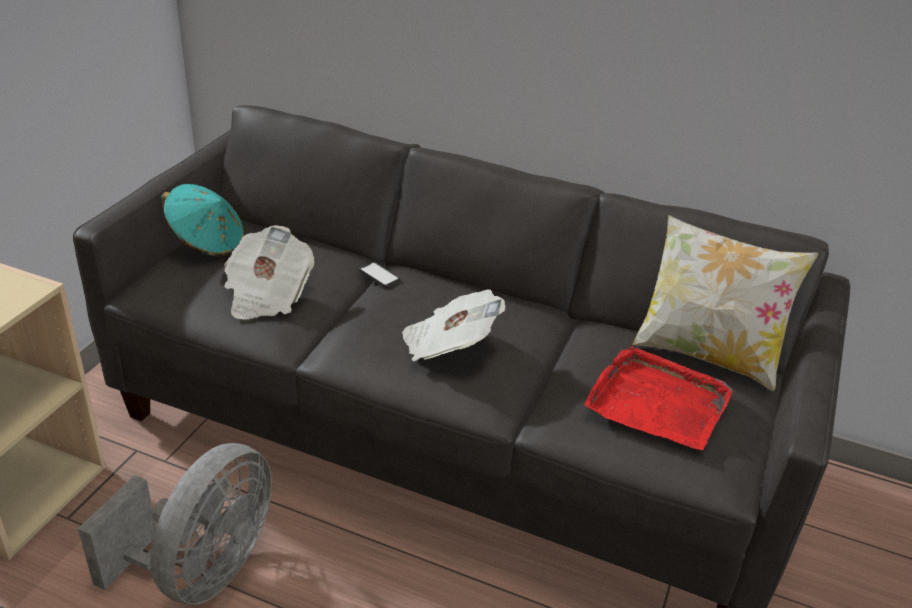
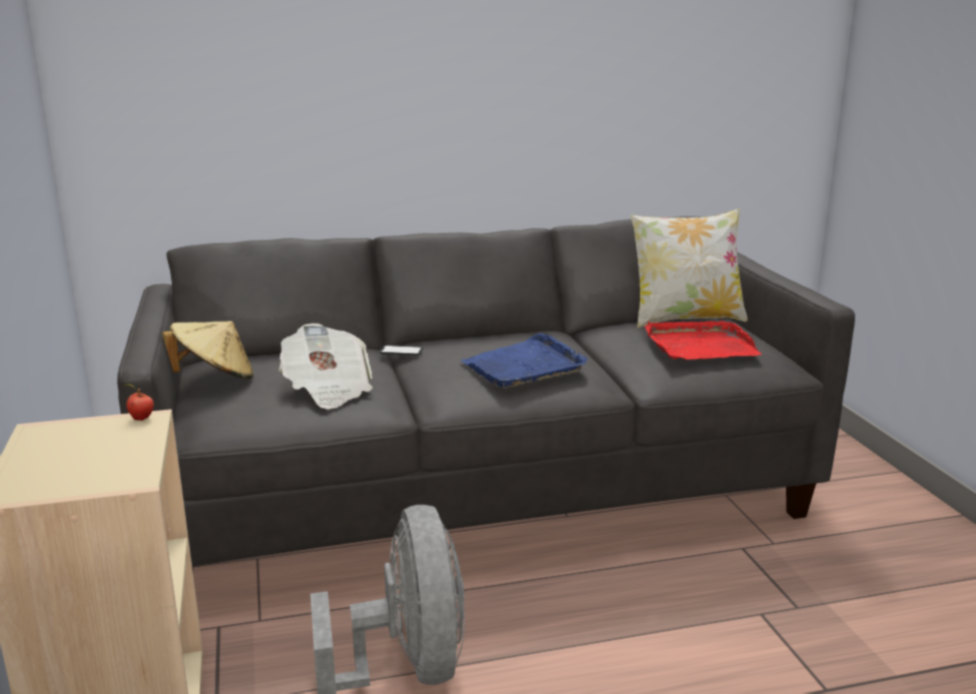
camera: 35 degrees left, 15 degrees down
(32, 284) = (140, 418): none -> apple
(207, 243) = (214, 378): turquoise hat -> beige hat
(449, 346) = (524, 366): newspaper -> blue tray

